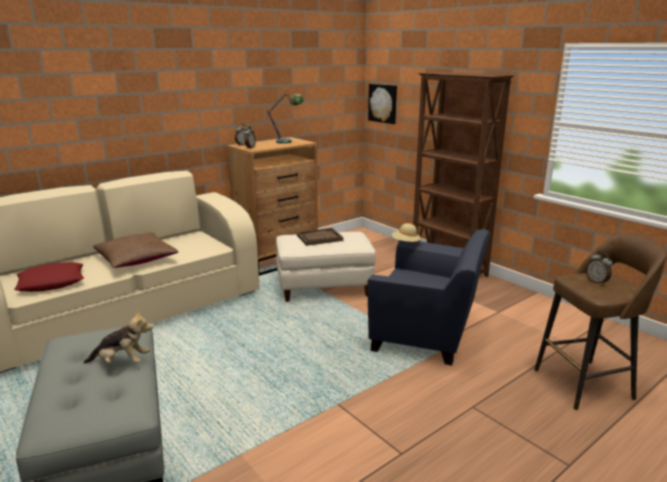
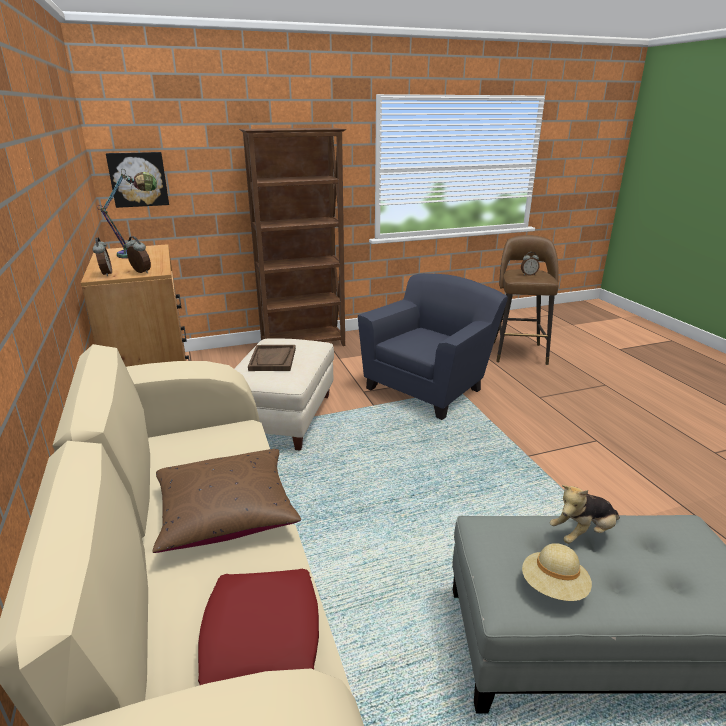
camera: 70 degrees left, 5 degrees up
(122, 362) = (583, 533): plush toy -> plush toy turned 135 degrees counterclockwise
(405, 243) = (374, 315): beige hat -> beige hat (554, 587)

